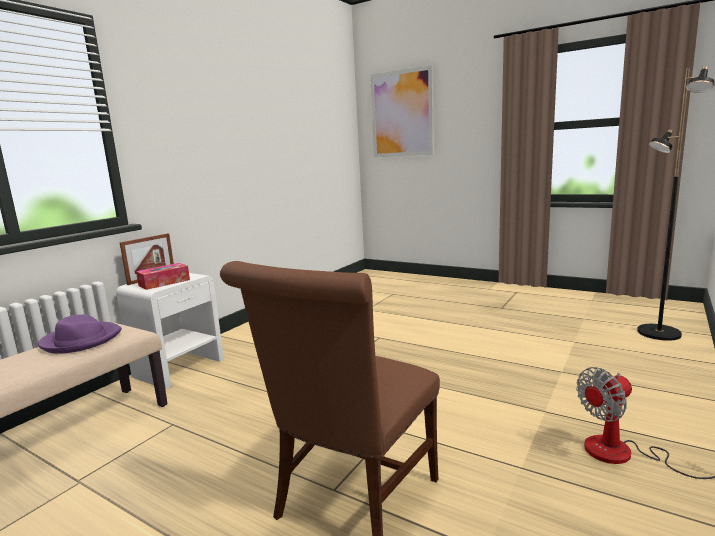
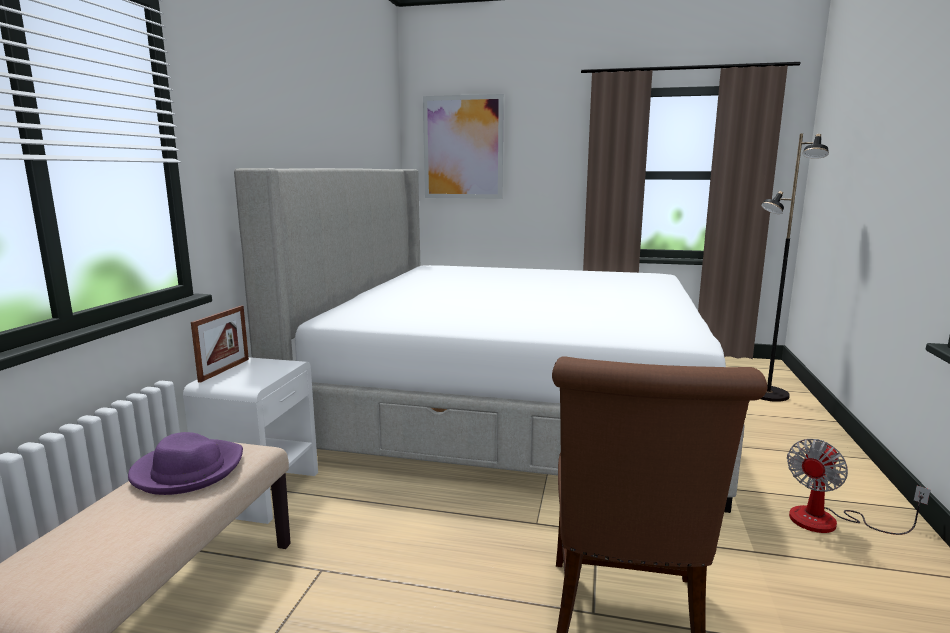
camera: 20 degrees left, 0 degrees up
(164, 282) = (254, 375): tissue box -> none
(405, 323) = (512, 403): none -> bed

